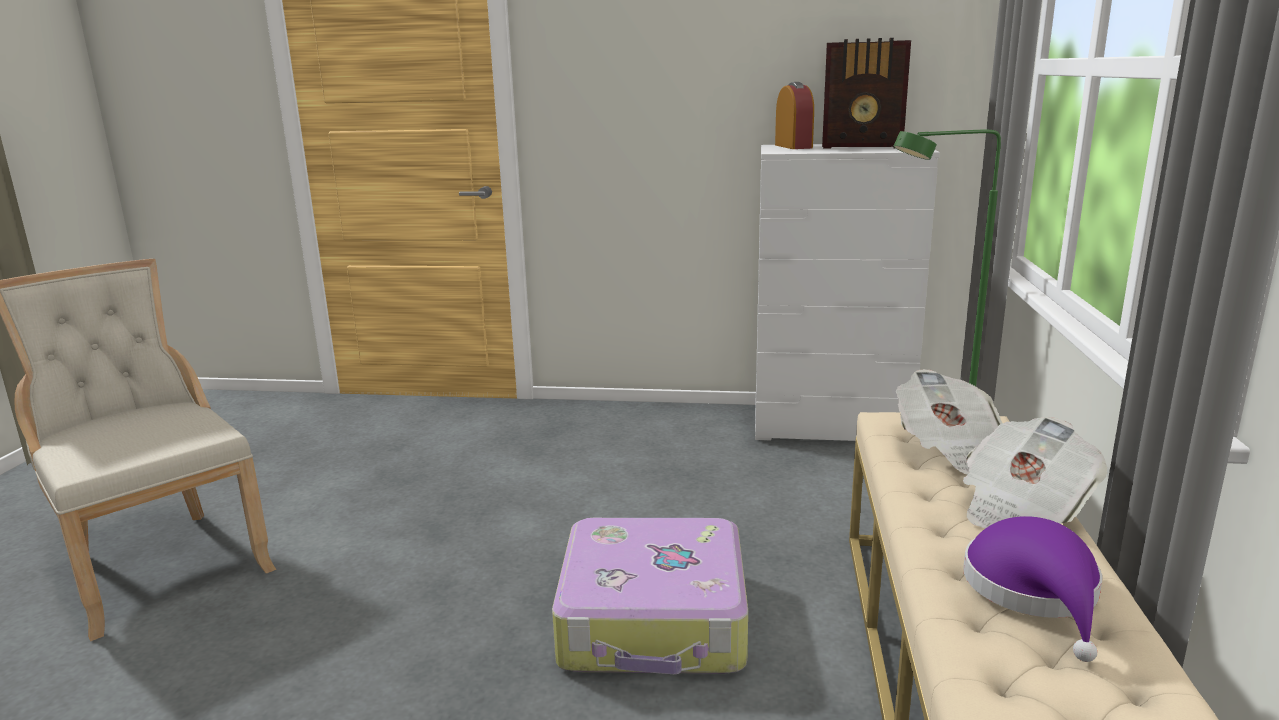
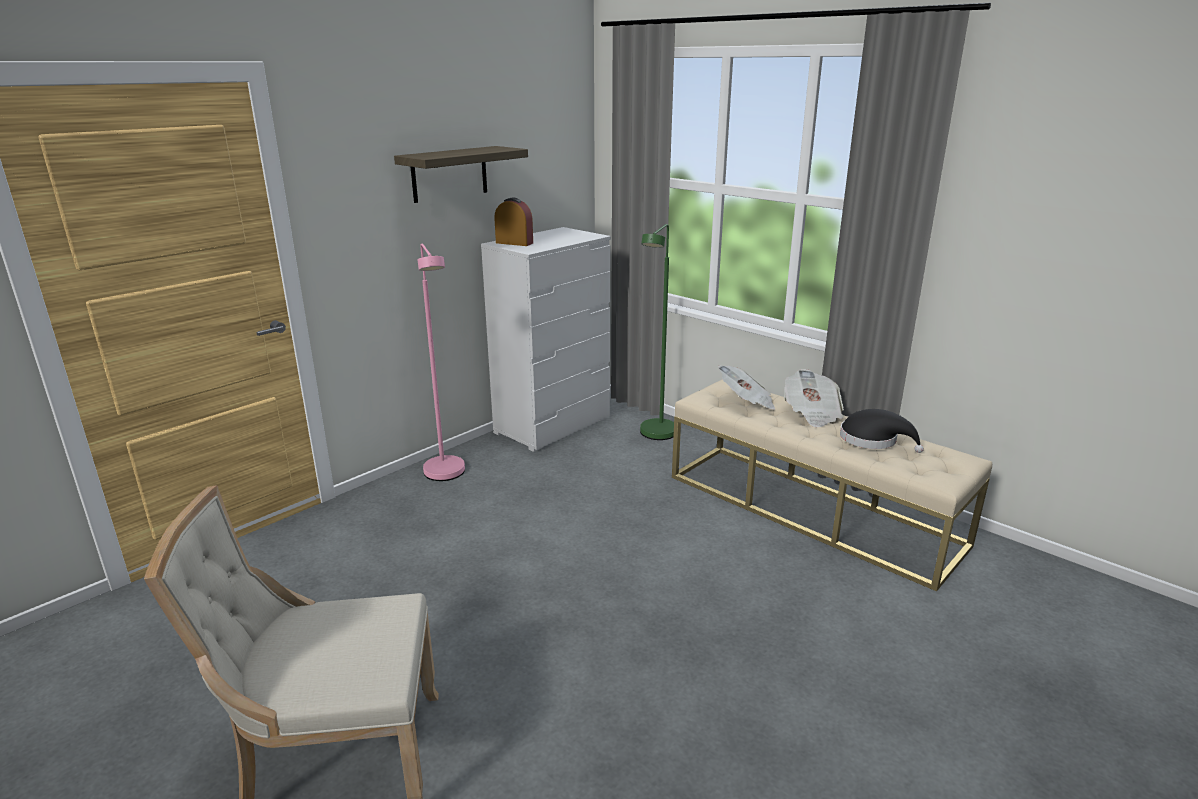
camera: 55 degrees left, 5 degrees up
(635, 423) = (446, 476): none -> pink floor lamp
(654, 620) = (677, 560): suitcase -> none
(724, 47) = (449, 174): none -> shelf
(864, 146) = (552, 236): radio -> none
(1035, 592) = (873, 440): purple hat -> black hat

